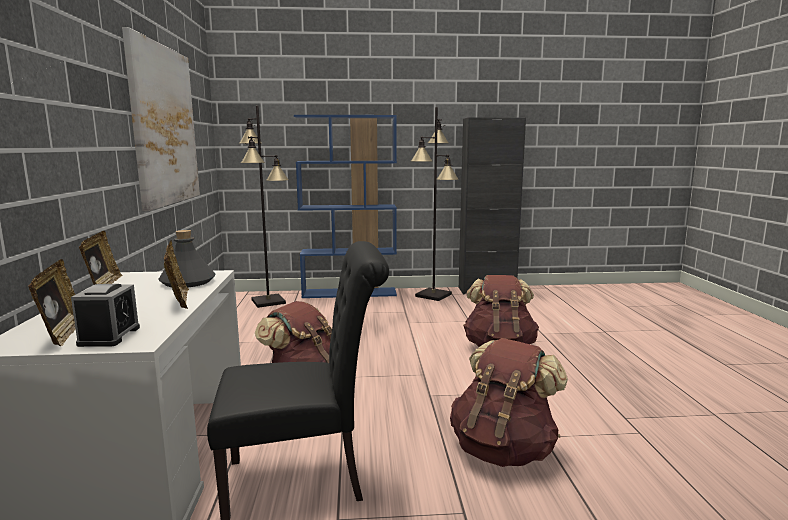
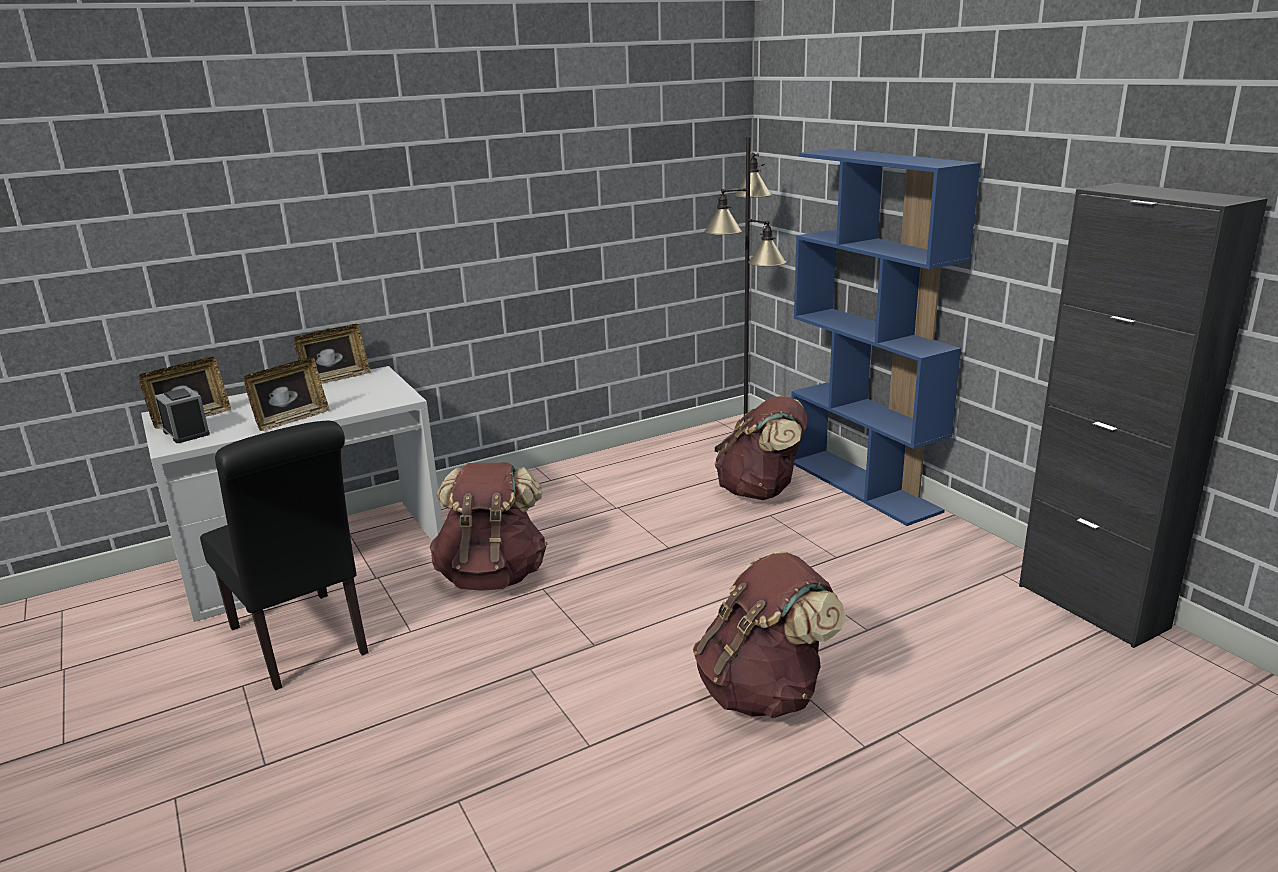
camera: 65 degrees right, 10 degrees up
(109, 336) = (186, 433): alarm clock -> alarm clock turned 105 degrees counterclockwise
(164, 125) = (551, 185): picture -> none
(187, 282) = (361, 400): grey bottle -> none
(434, 295) = (964, 558): black floor lamp -> none
(503, 450) = (407, 768): brown backpack -> brown backpack (761, 491)

